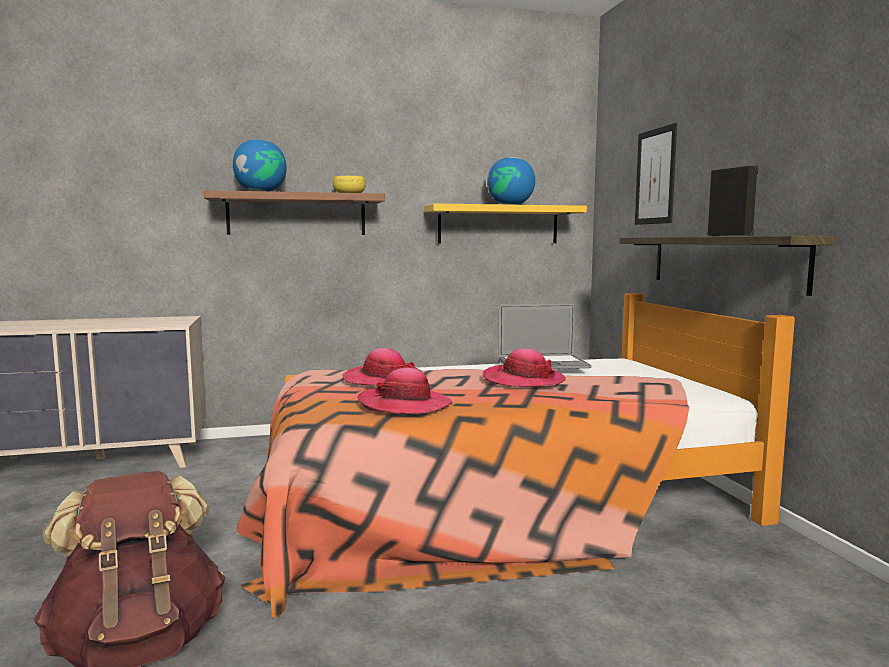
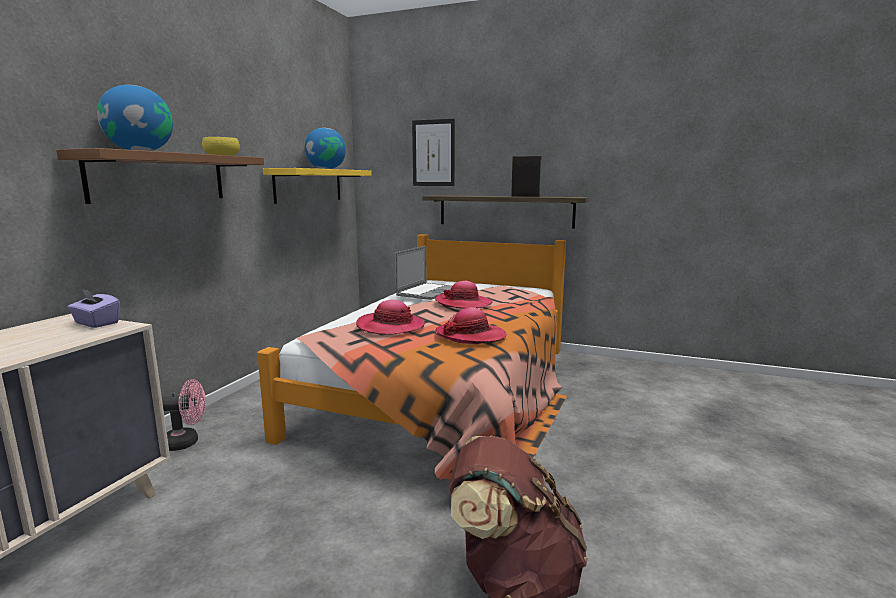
camera: 55 degrees left, 5 degrees up
(179, 321) = (96, 323): none -> purple tissue box
(262, 447) = (186, 442): none -> pink fan

